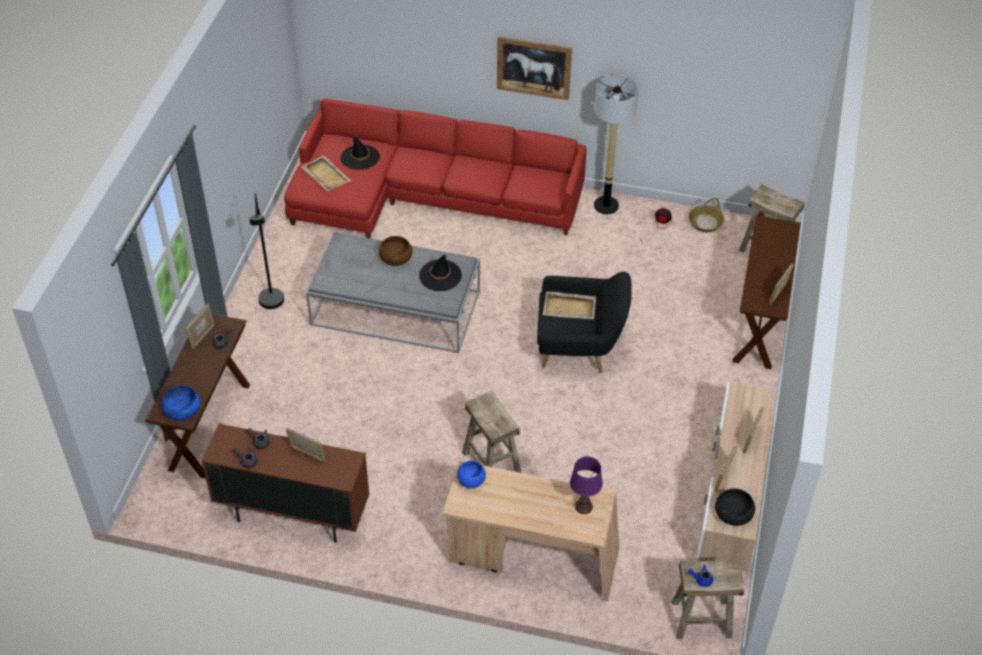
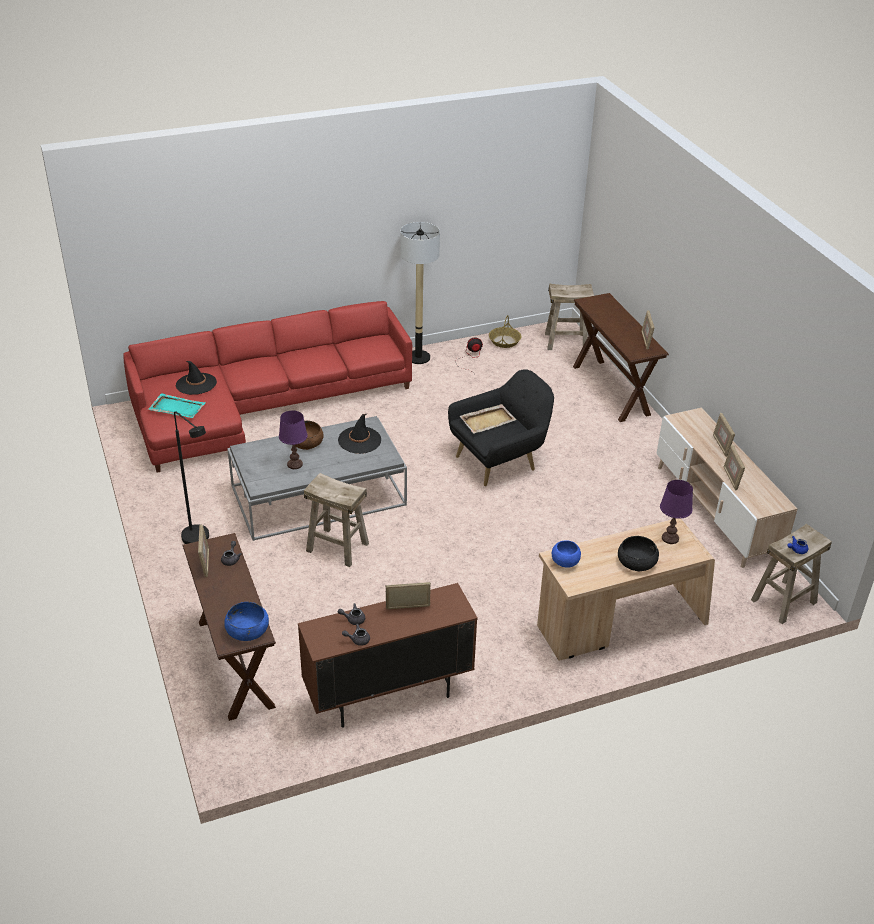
camera: 35 degrees left, 10 degrees down
(325, 175) = (176, 407): beige tray -> turquoise tray
(368, 274) = (294, 464): none -> purple table lamp
(492, 462) = (516, 571): beige stool -> beige stool (338, 547)
(533, 67) = (333, 242): picture -> none
(733, 513) = (764, 498): black bowl -> black bowl (636, 561)

